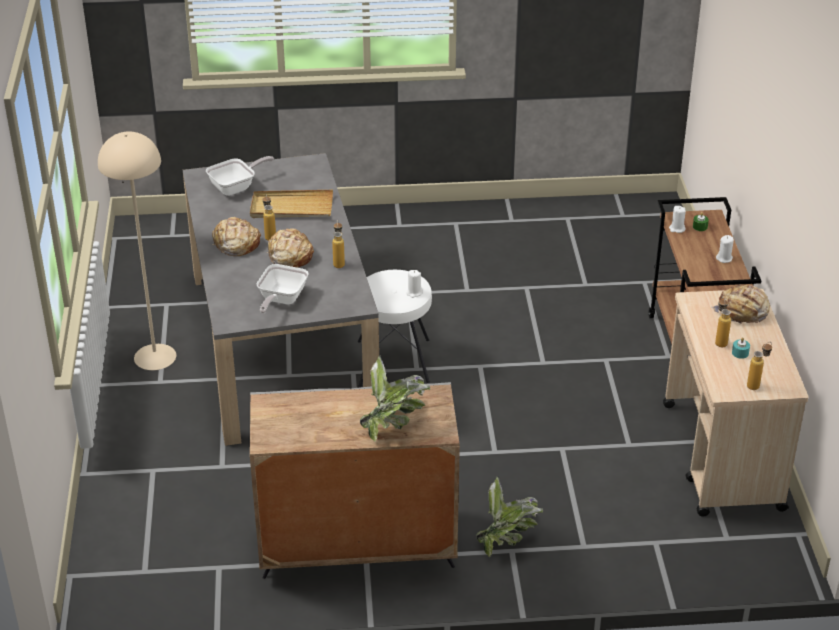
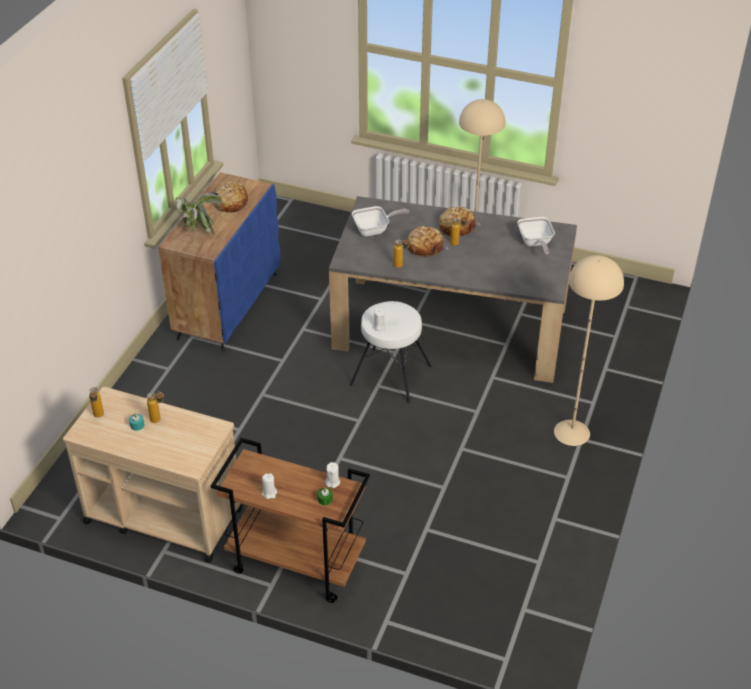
camera: 115 degrees right, 5 degrees up
(281, 300) = (374, 230): frying pan -> frying pan turned 120 degrees clockwise
(291, 207) = (490, 262): beige tray -> none
(356, 545) = (228, 305): grey cabinet -> blue cabinet
(394, 232) = (572, 432): none -> beige floor lamp
(508, 538) = (179, 370): potted plant -> none
(742, 312) = (180, 451): bread -> bread (230, 202)

